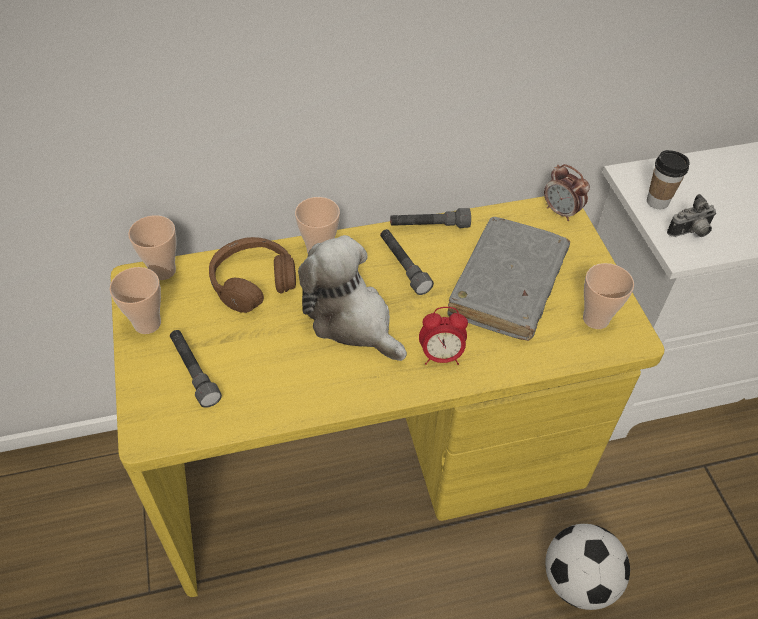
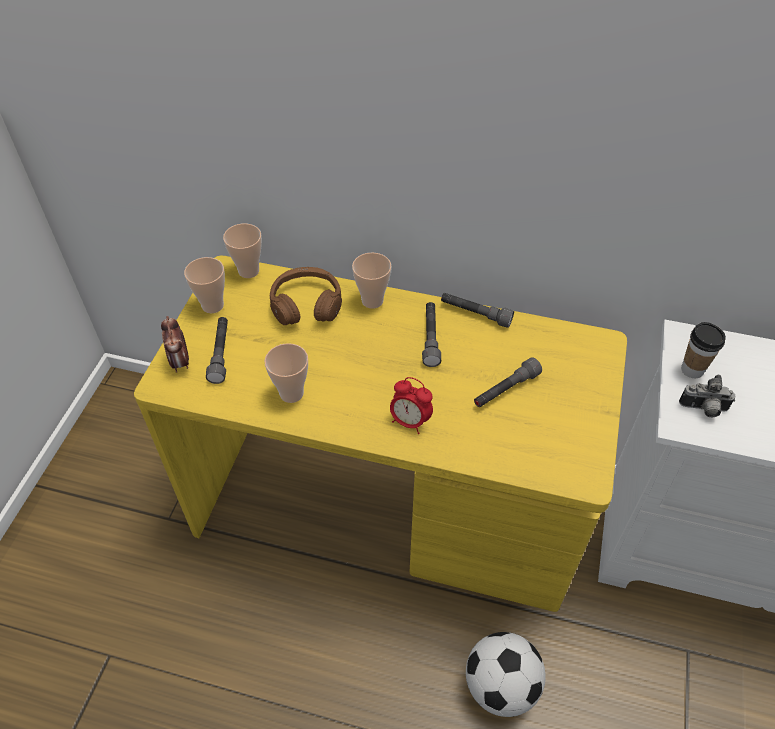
camera: 30 degrees right, 0 degrees up
(352, 320) = (360, 363): plush toy -> none
(507, 287) = (505, 390): grey book -> grey flashlight
(561, 212) = (602, 346): alarm clock -> alarm clock (180, 362)
(595, 319) = (565, 448): cup -> cup (291, 393)

